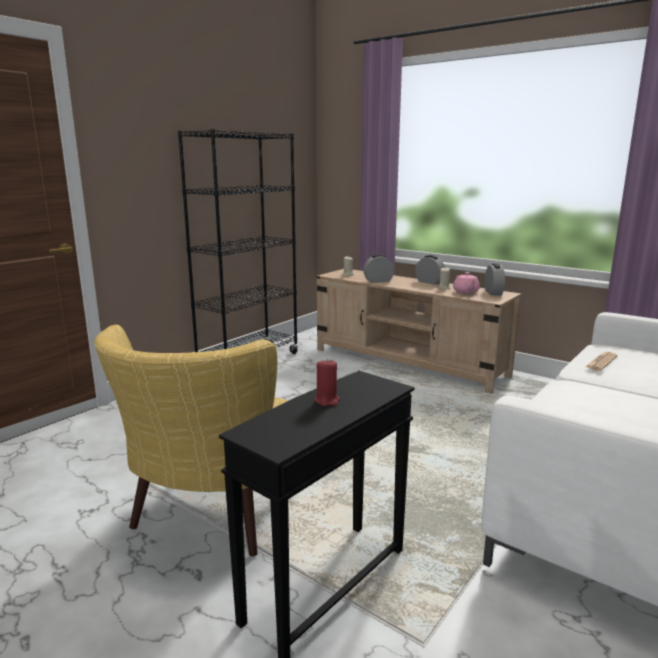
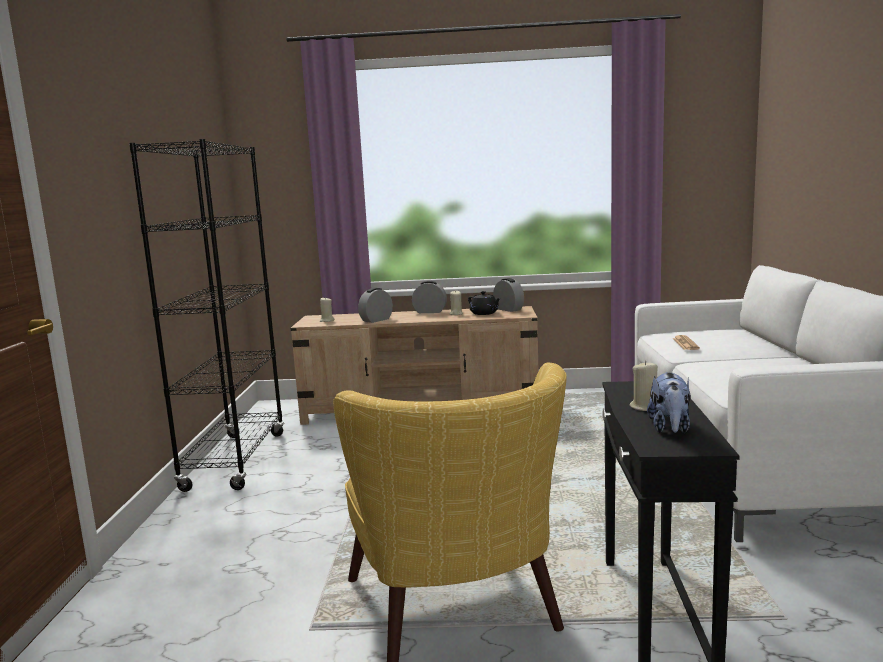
camera: 35 degrees left, 5 degrees down
(295, 423) = (670, 428): none -> plush toy
(327, 400) = (645, 407): red candle -> beige candle
(466, 292) = (484, 313): pink teapot -> black teapot

